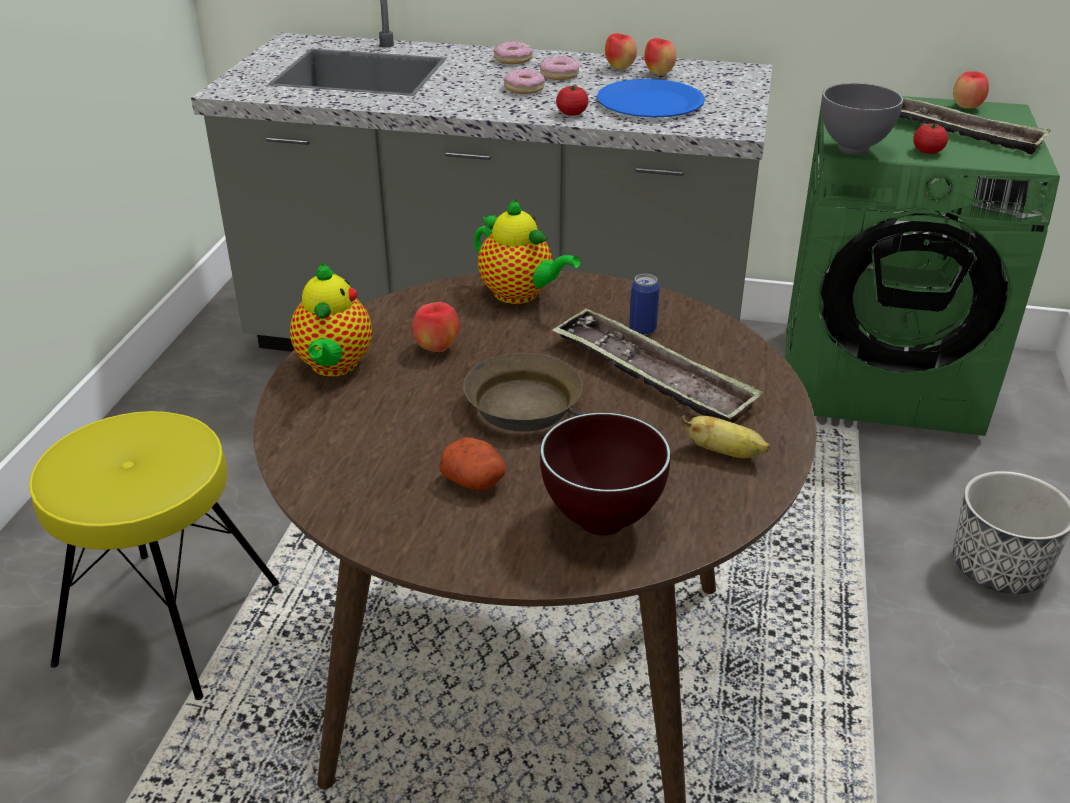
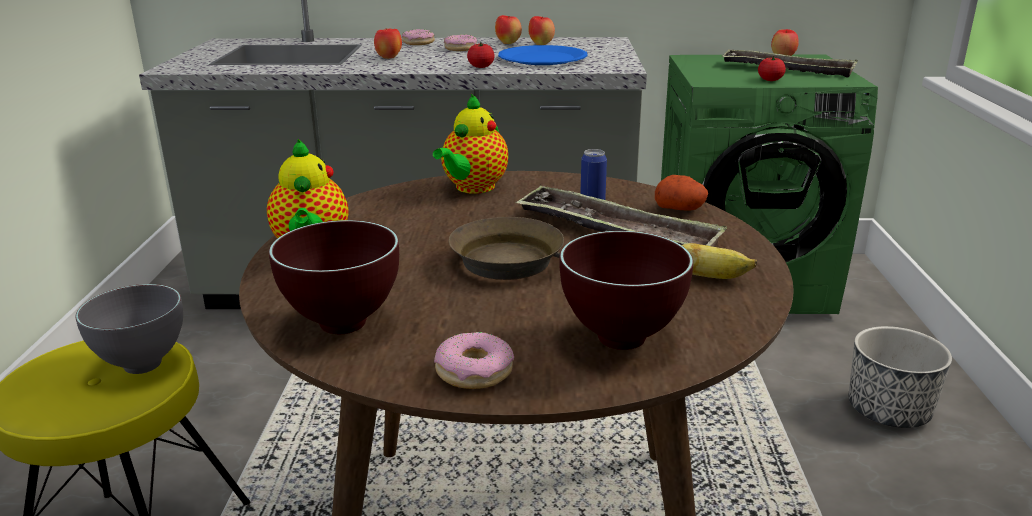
camera: 10 degrees left, 10 degrees down
(344, 468) = (343, 323): none -> brown bowl
(437, 348) = (409, 228): apple -> apple (389, 58)
(475, 481) = (482, 320): potato -> potato (681, 209)
(520, 295) = (473, 188): teapot -> teapot turned 90 degrees clockwise
(524, 88) = (434, 56): donut -> donut (474, 371)
(851, 150) = (711, 82): grey bowl -> grey bowl (140, 366)

